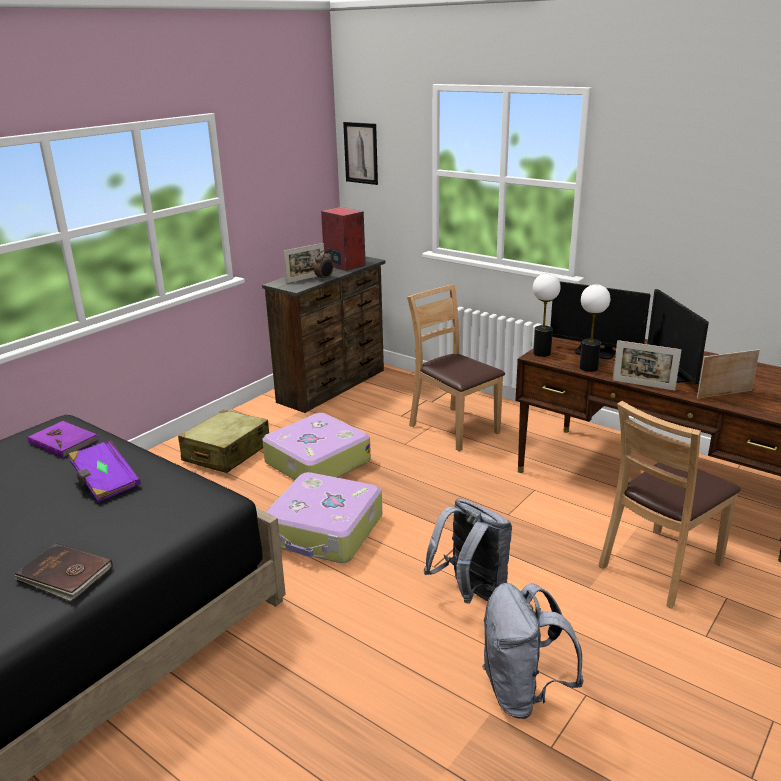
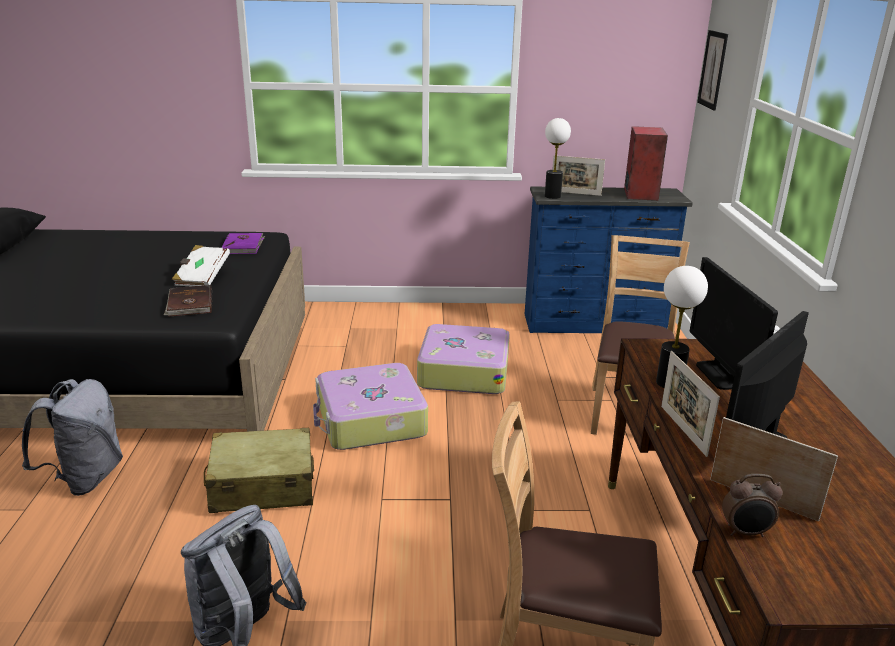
camera: 50 degrees right, 0 degrees up
(65, 575) = (79, 311): brown book -> brown book (189, 304)
(105, 483) = (202, 277): purple book -> white book
(226, 453) = (421, 330): beige suitcase -> beige suitcase (262, 485)
(324, 278) = (590, 198): alarm clock -> alarm clock (745, 532)
(334, 386) = (595, 324): brown dresser -> blue dresser
(471, 592) = (364, 537): grey backpack -> grey backpack (85, 478)
(541, 353) = (659, 346): table lamp -> table lamp (552, 196)

